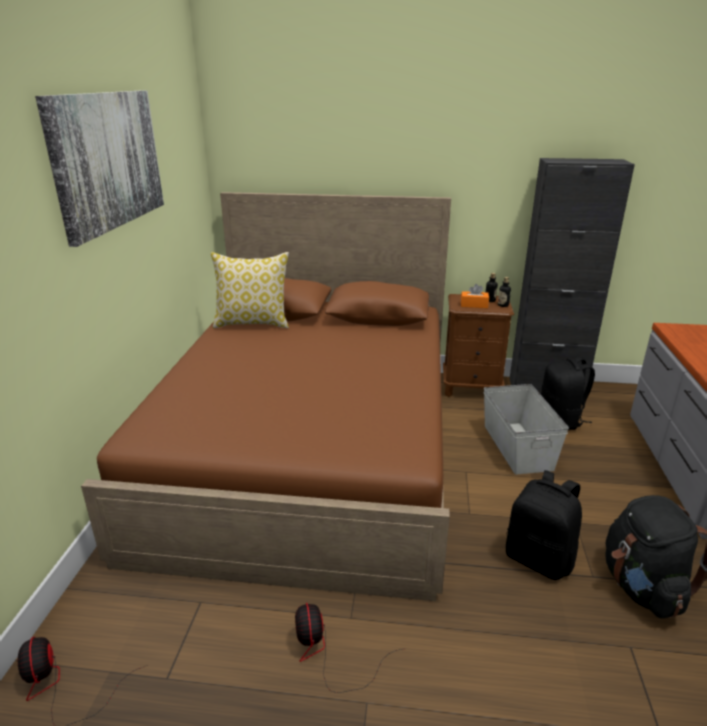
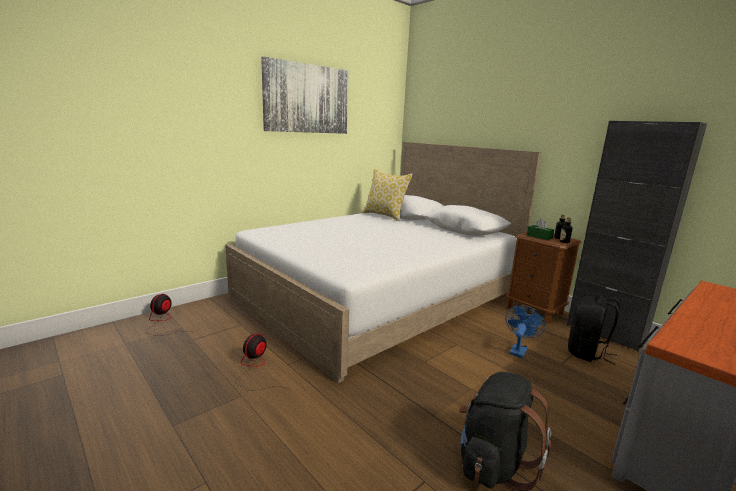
camera: 40 degrees right, 10 degrees down
(312, 448) = (379, 297): brown bed -> white bed
(474, 305) = (539, 237): orange tissue box -> green tissue box
(517, 447) = (518, 350): grey storage box -> blue fan
(539, 559) = (435, 404): black backpack -> none

